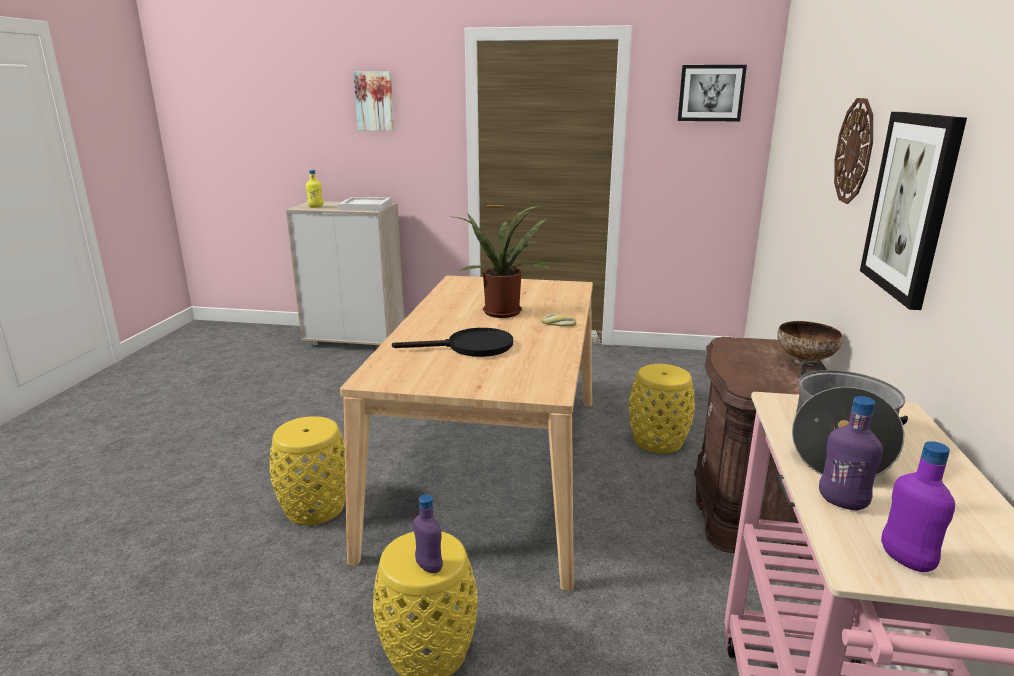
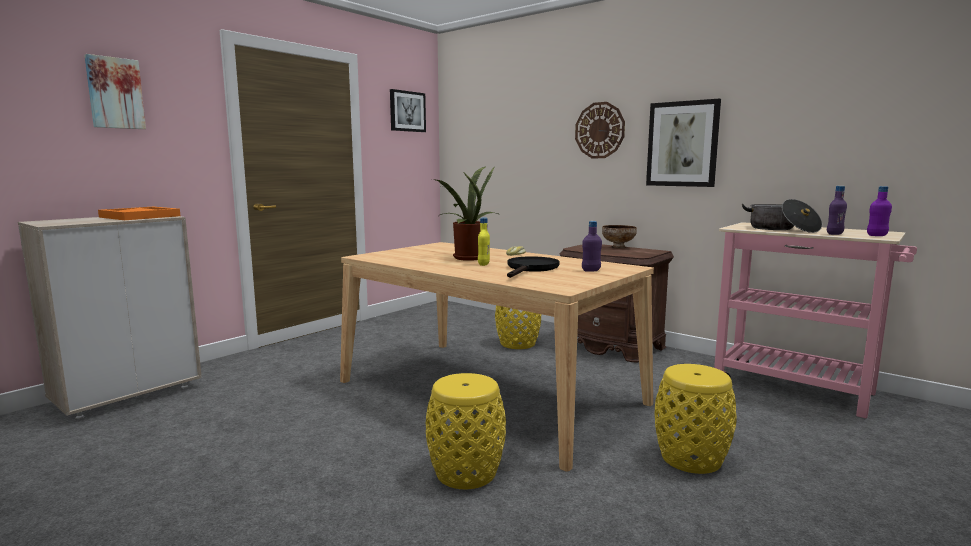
camera: 60 degrees left, 10 degrees down
(315, 207) = (72, 222): yellow bottle -> yellow bottle (483, 264)
(365, 206) = (139, 216): white tray -> orange tray
(429, 567) = (712, 374): purple bottle -> purple bottle (591, 270)

